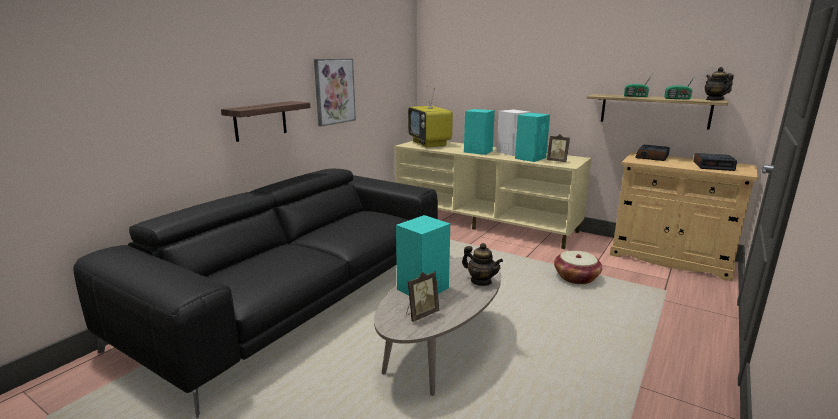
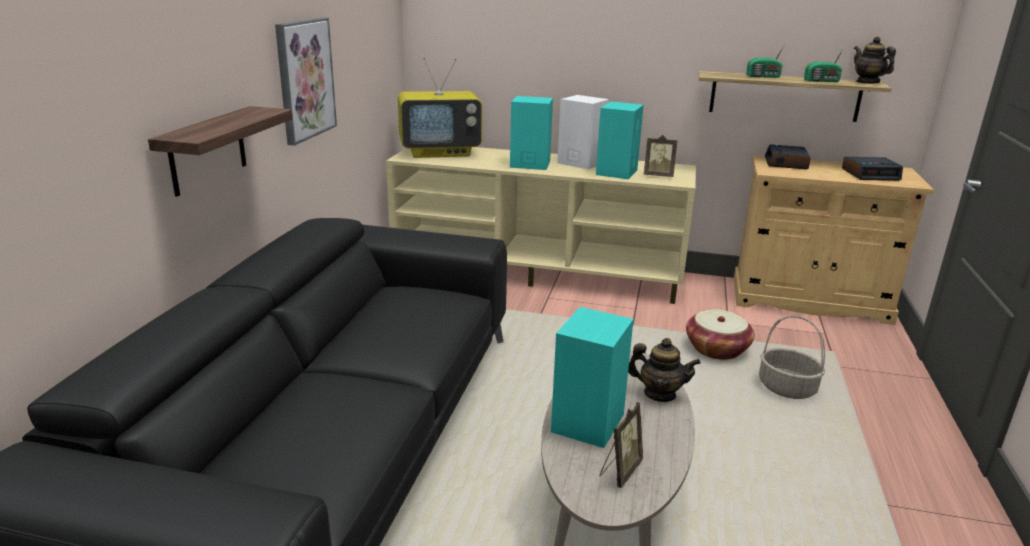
camera: 20 degrees left, 5 degrees up
(430, 143) = (440, 152): television -> television turned 60 degrees counterclockwise
(612, 306) = (786, 388): none -> basket

